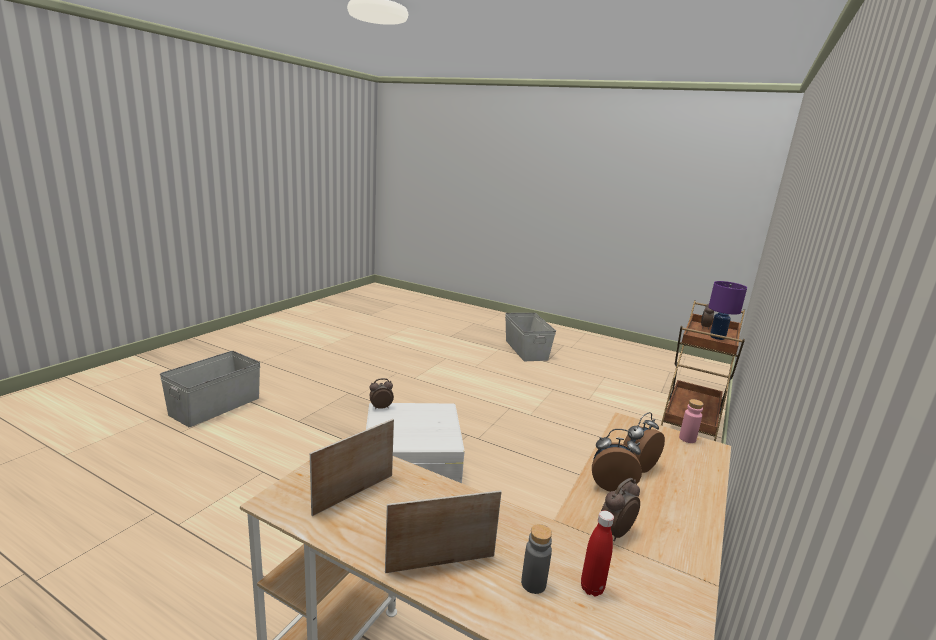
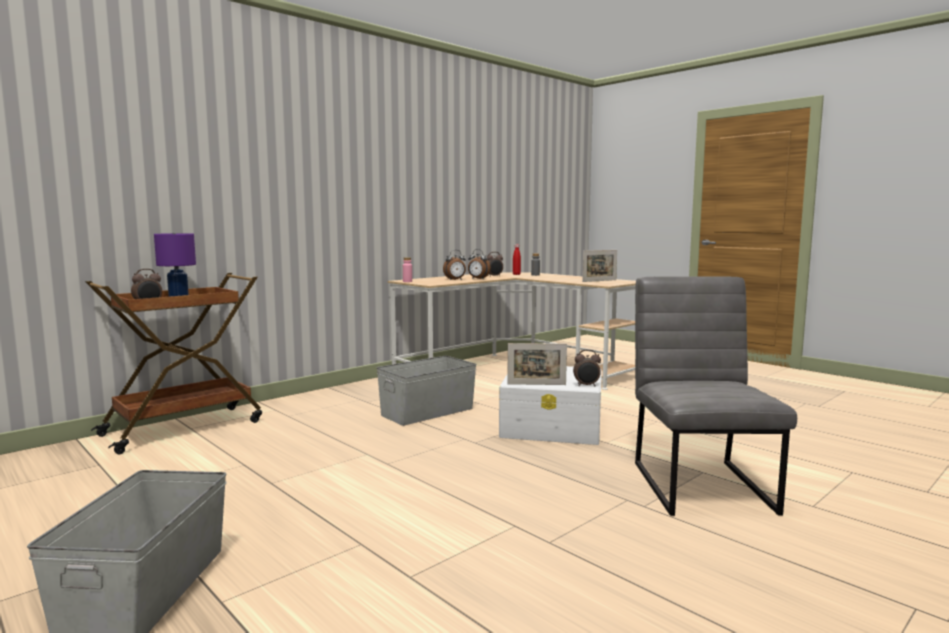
camera: 160 degrees left, 10 degrees down
(214, 406) = (858, 501): grey storage box -> grey storage box (428, 412)
(306, 410) = (701, 484): none -> grey chair
(441, 564) = (565, 276): picture frame -> picture frame (536, 384)

